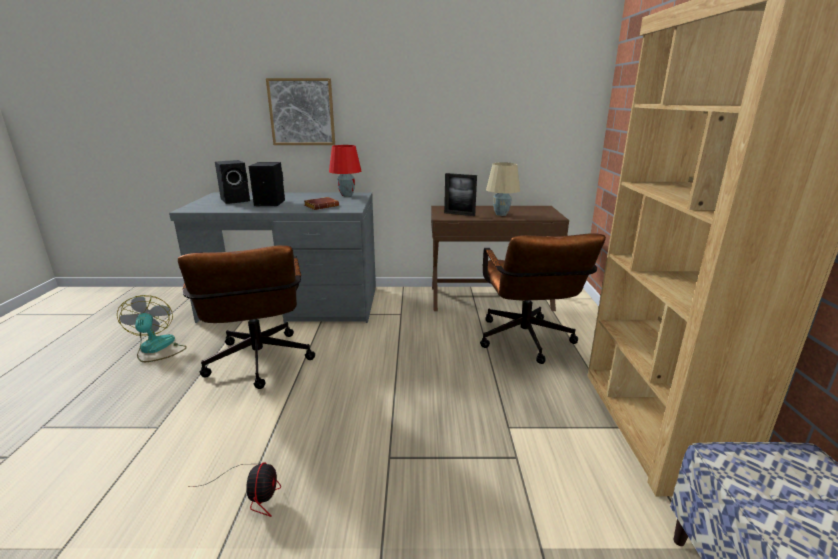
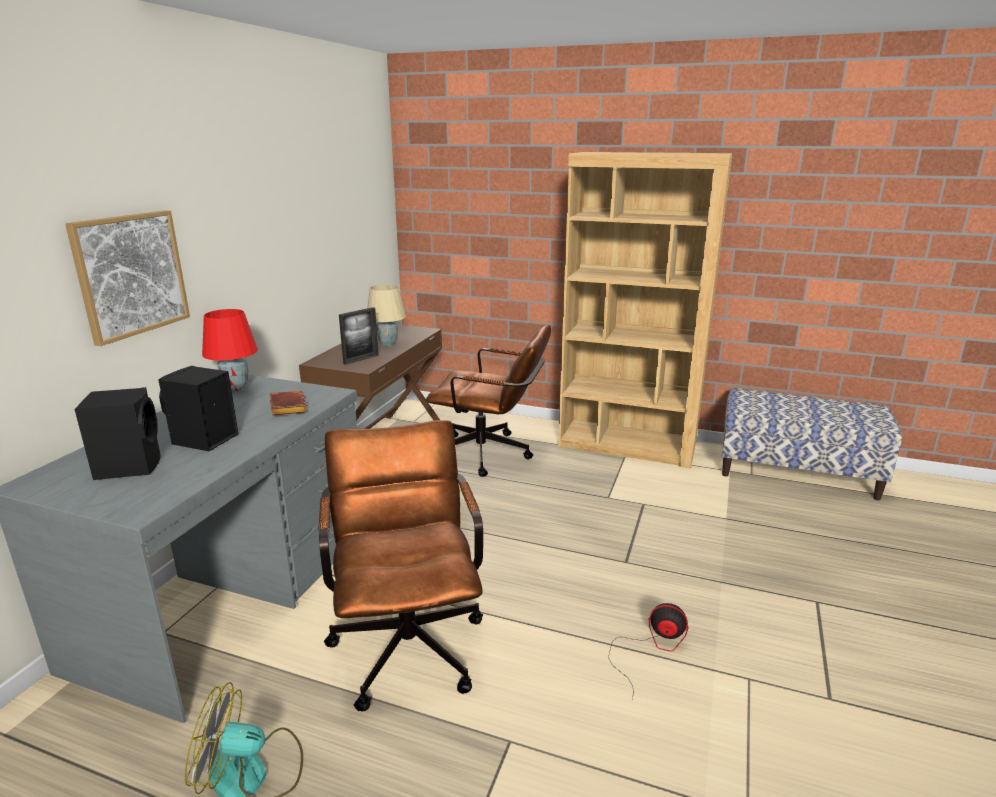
camera: 70 degrees left, 0 degrees up
(259, 365) = (407, 639): brown office chair -> brown office chair turned 105 degrees counterclockwise

